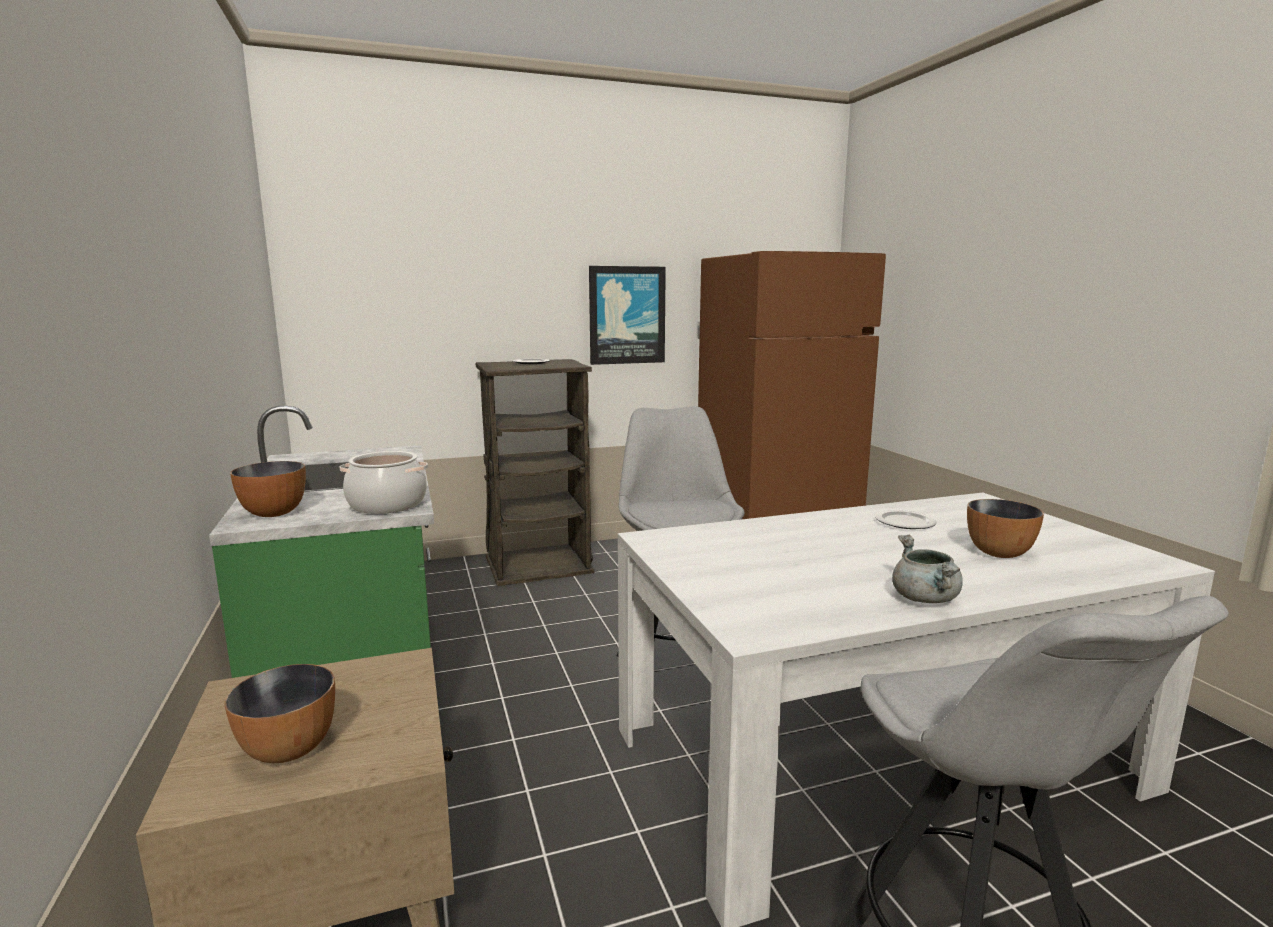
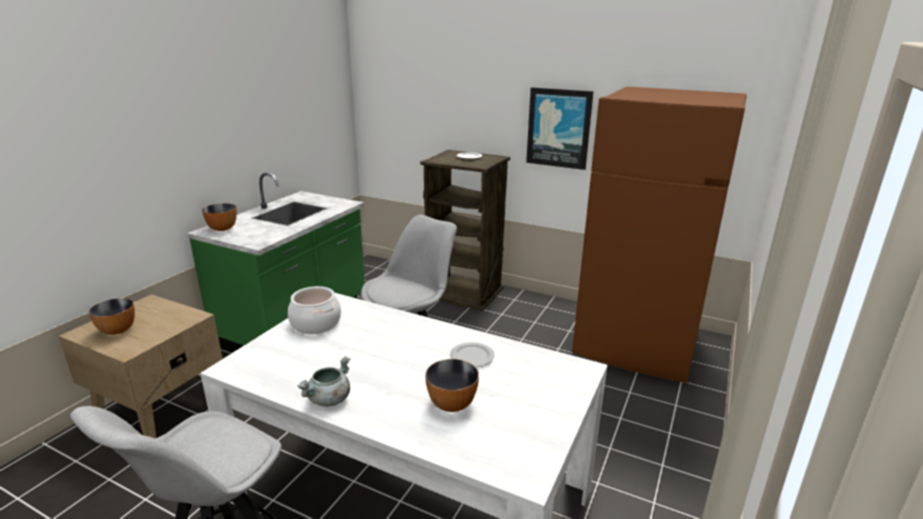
camera: 45 degrees right, 10 degrees up
(386, 505) = (258, 238): cooking pot -> cooking pot (315, 324)

